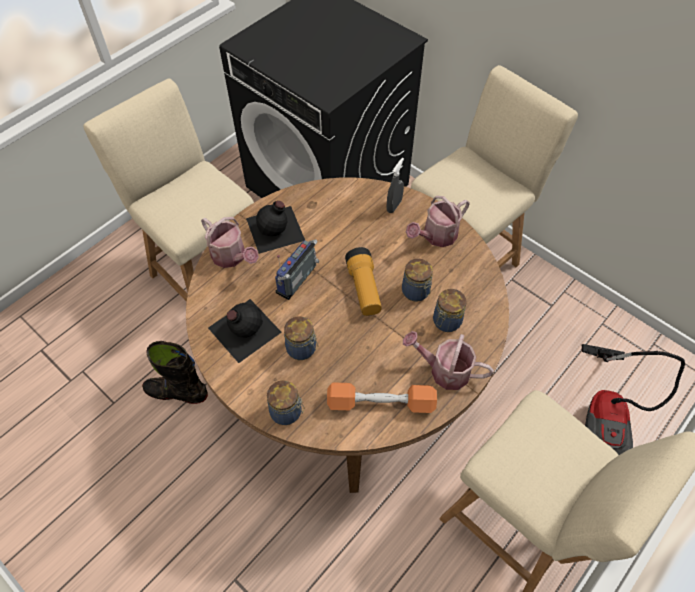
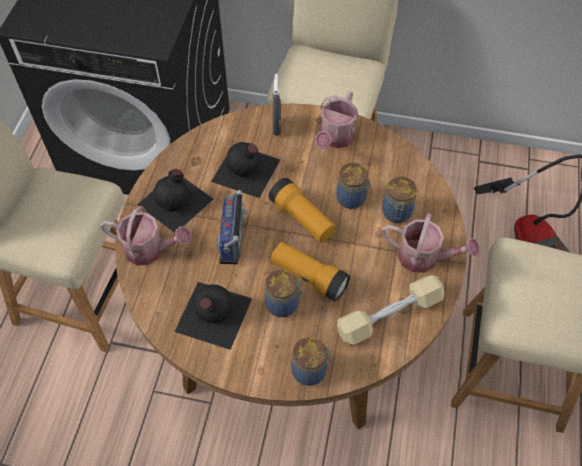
camera: 30 degrees left, 0 degrees up
(177, 392) = (124, 429): black boot -> none
(337, 338) = (309, 277): none -> flashlight
(345, 230) = (246, 171): none -> black bottle
(380, 403) = (389, 316): orange dumbbell -> beige dumbbell
(444, 370) = (424, 257): watering can -> watering can turned 150 degrees counterclockwise

